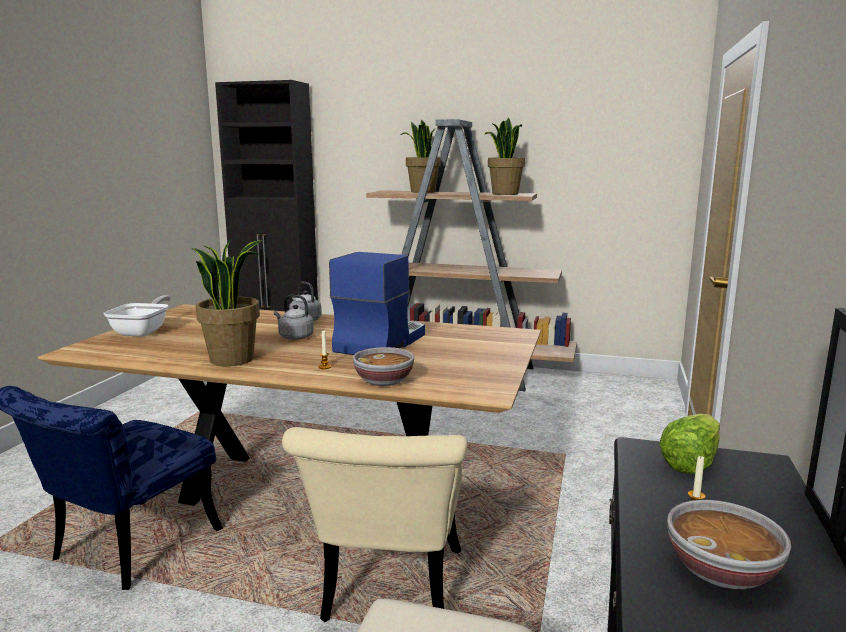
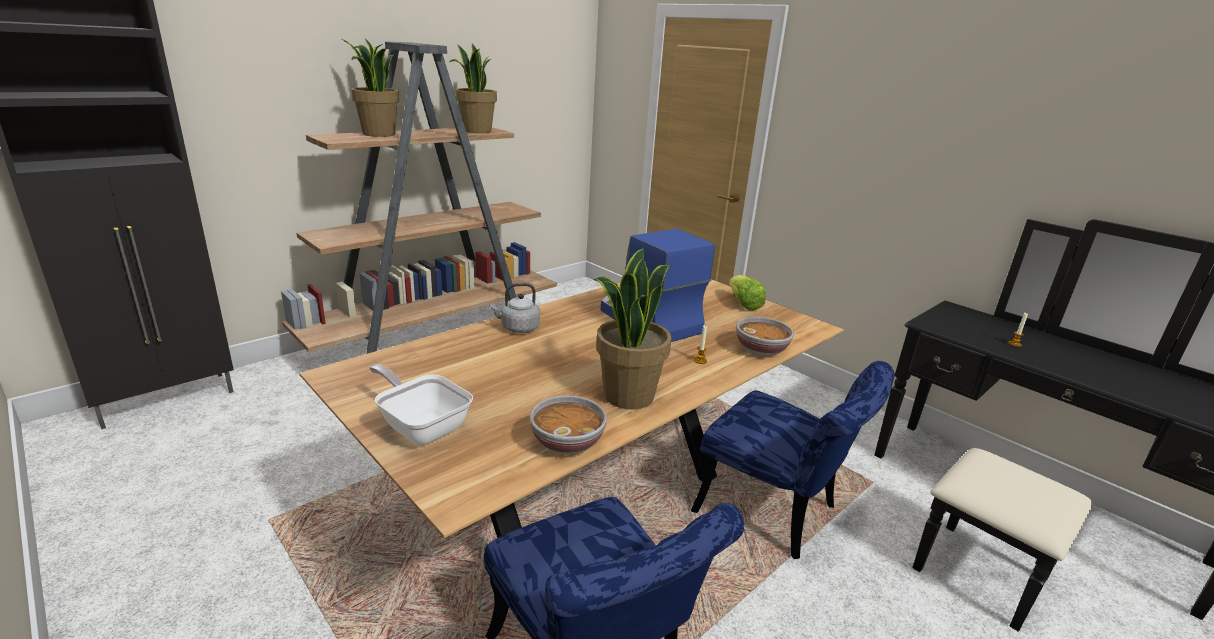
camera: 60 degrees left, 10 degrees up
(294, 337) = (580, 348): grey kettle -> none
(388, 593) = (776, 513): beige chair -> blue chair
(691, 462) = (950, 321): lettuce -> lettuce (743, 304)
(722, 570) = (1071, 360): bowl -> bowl (567, 442)

